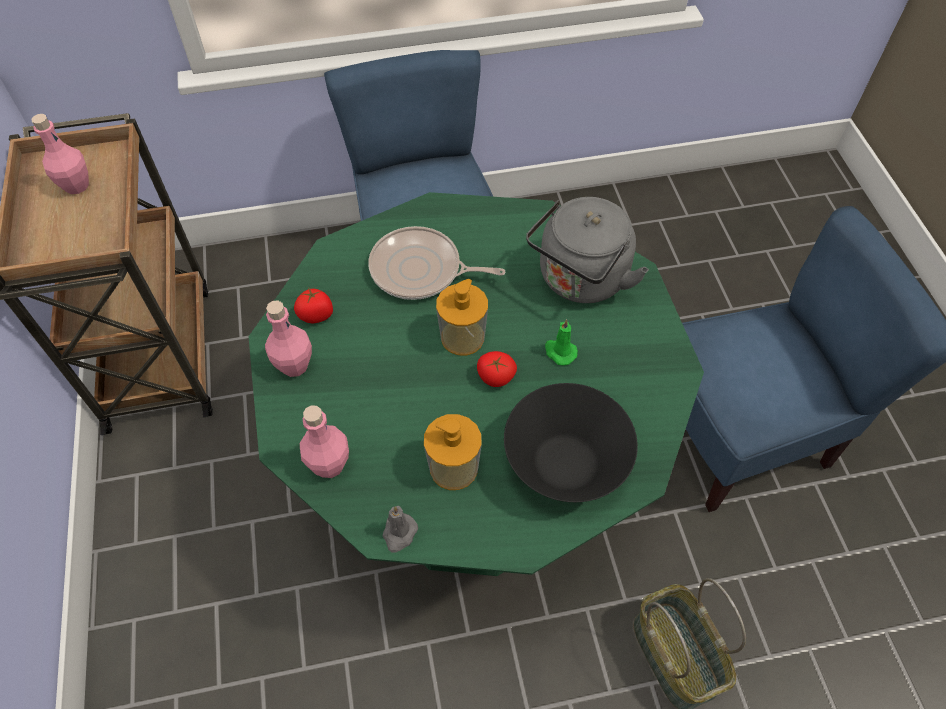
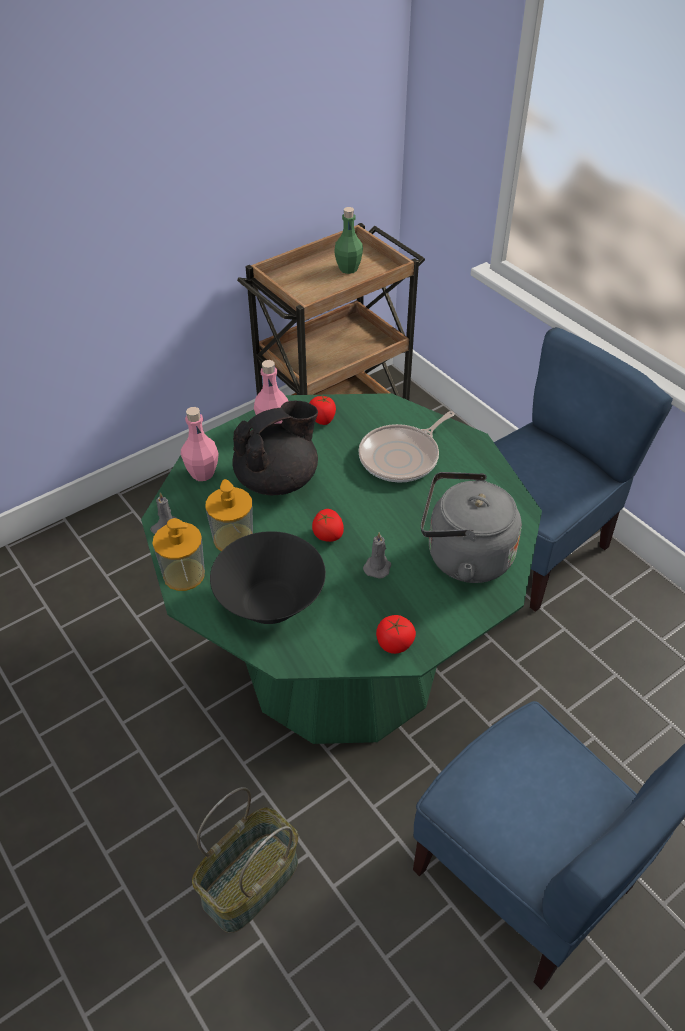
camera: 65 degrees right, 10 degrees down
(76, 185) = (348, 269): pink bottle -> green bottle
(386, 392) = (278, 479): none -> black teapot
(420, 270) = (402, 457): frying pan -> frying pan turned 120 degrees counterclockwise
(462, 337) = (354, 503): soap dispenser -> soap dispenser (184, 574)
(559, 352) = (378, 566): green candle -> grey candle
(660, 377) = (394, 643): none -> tomato

